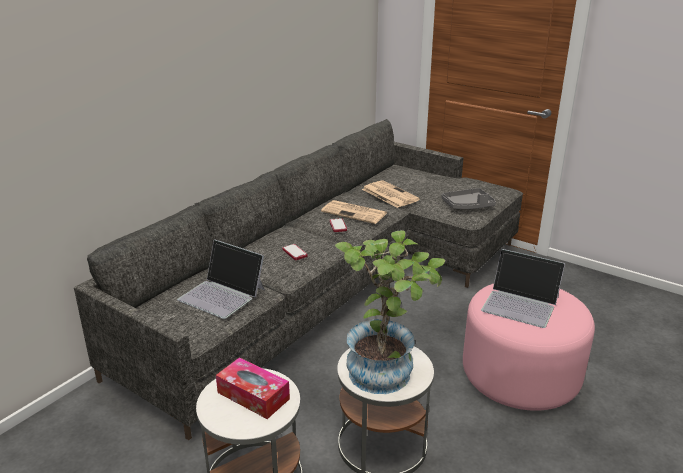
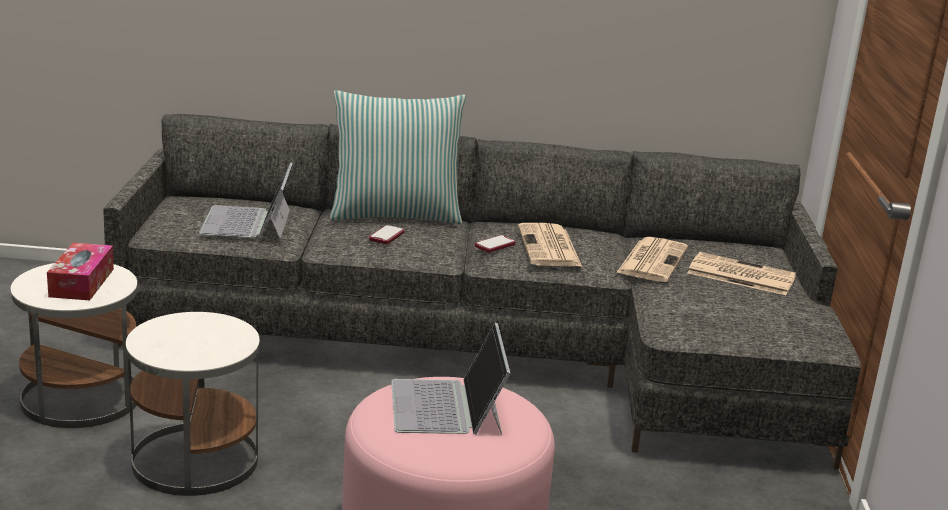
camera: 55 degrees right, 5 degrees down
(261, 241) = (395, 215): none -> pillow
(386, 369) = (188, 338): potted plant -> none
(423, 182) = (739, 275): none -> newspaper
(468, 205) = (707, 320): grey tray -> none

